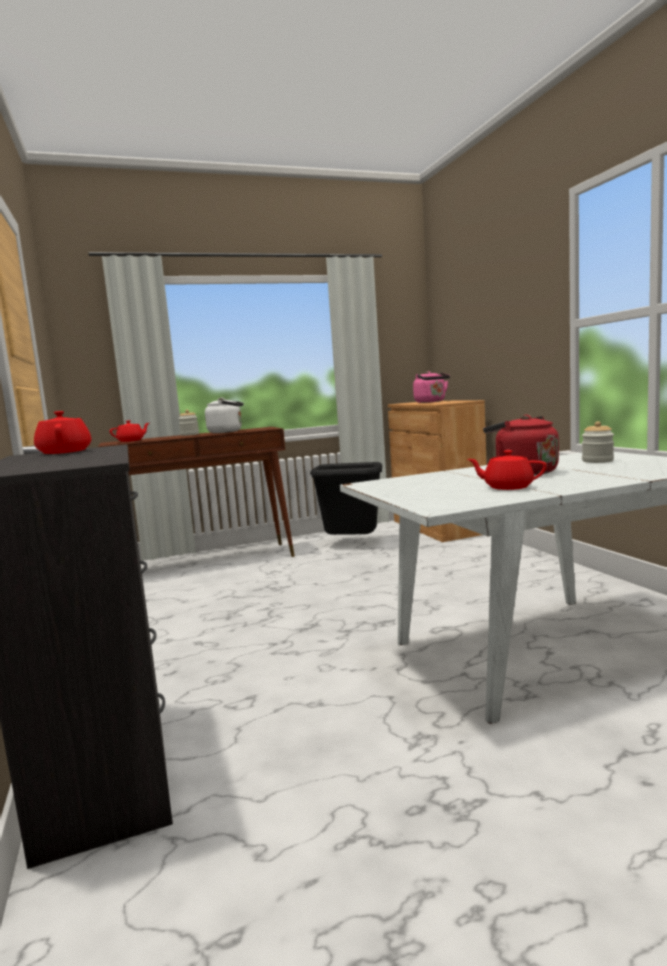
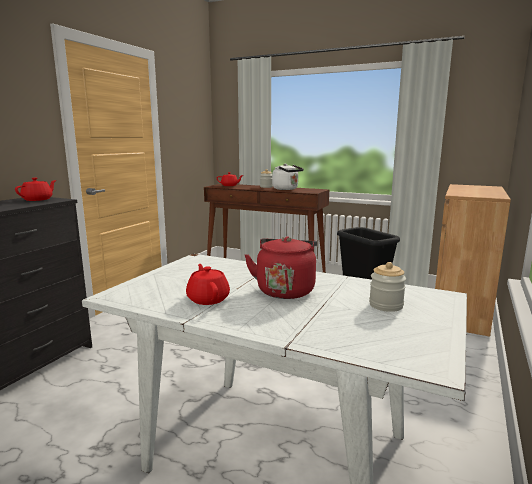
camera: 45 degrees right, 5 degrees up
(431, 402) = (477, 189): pink kettle -> none

